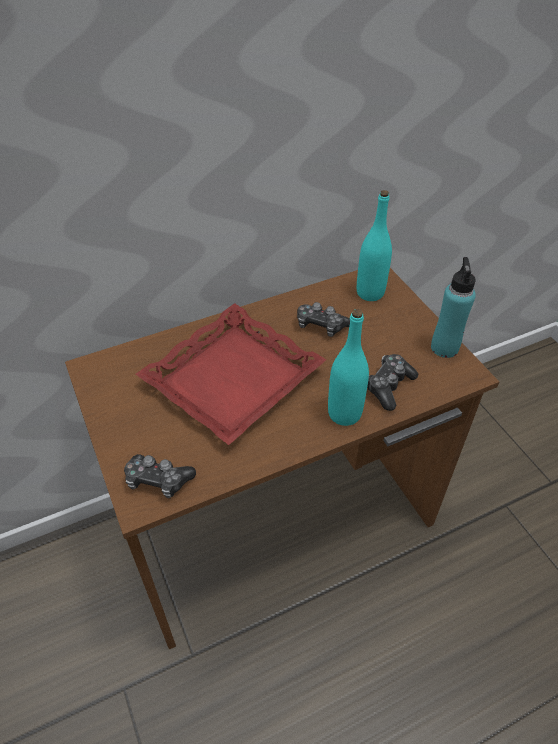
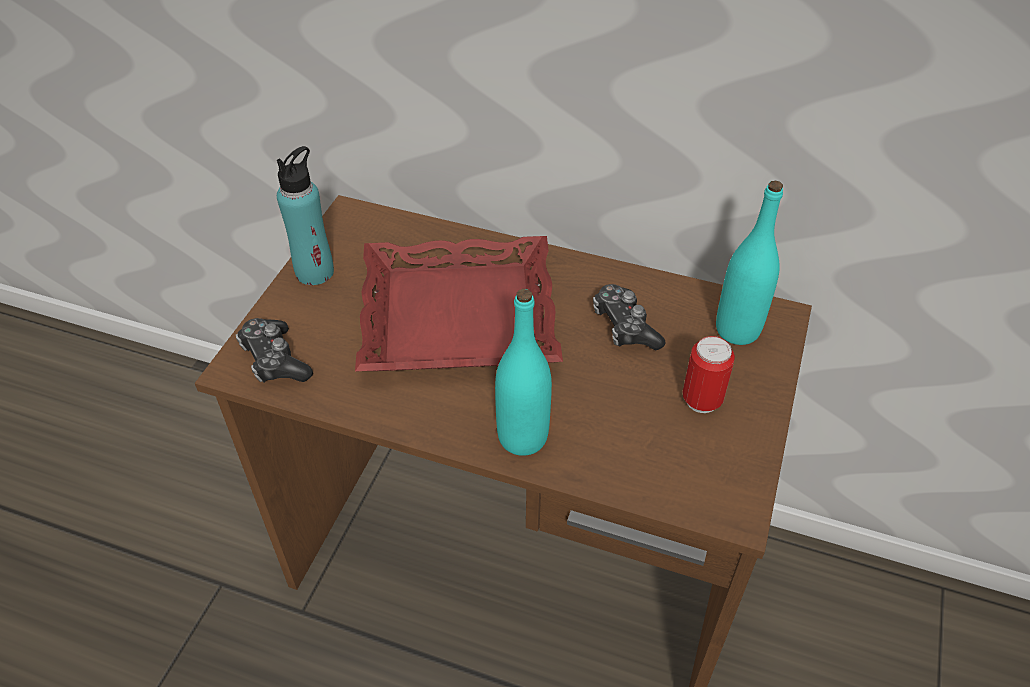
camera: 45 degrees right, 0 degrees up
(389, 386) = (612, 448): game controller -> none
(396, 335) = (701, 400): none -> can
(444, 347) = (745, 458): turquoise bottle -> turquoise bottle (315, 272)

